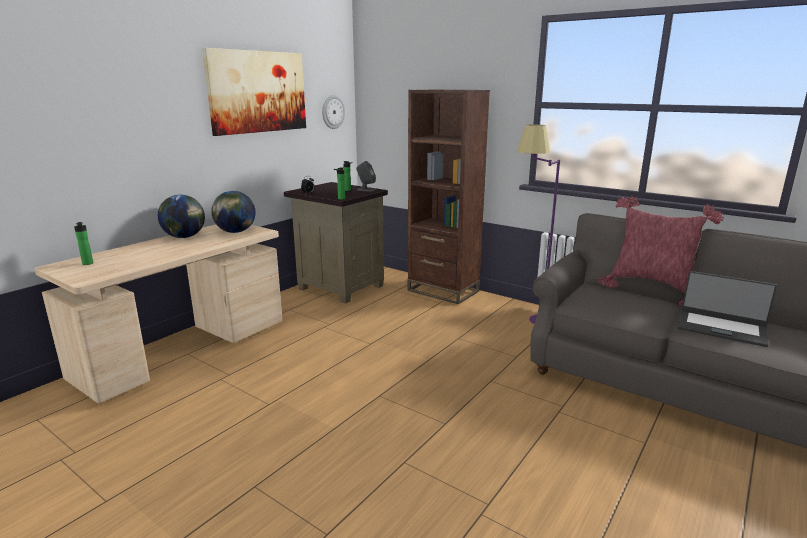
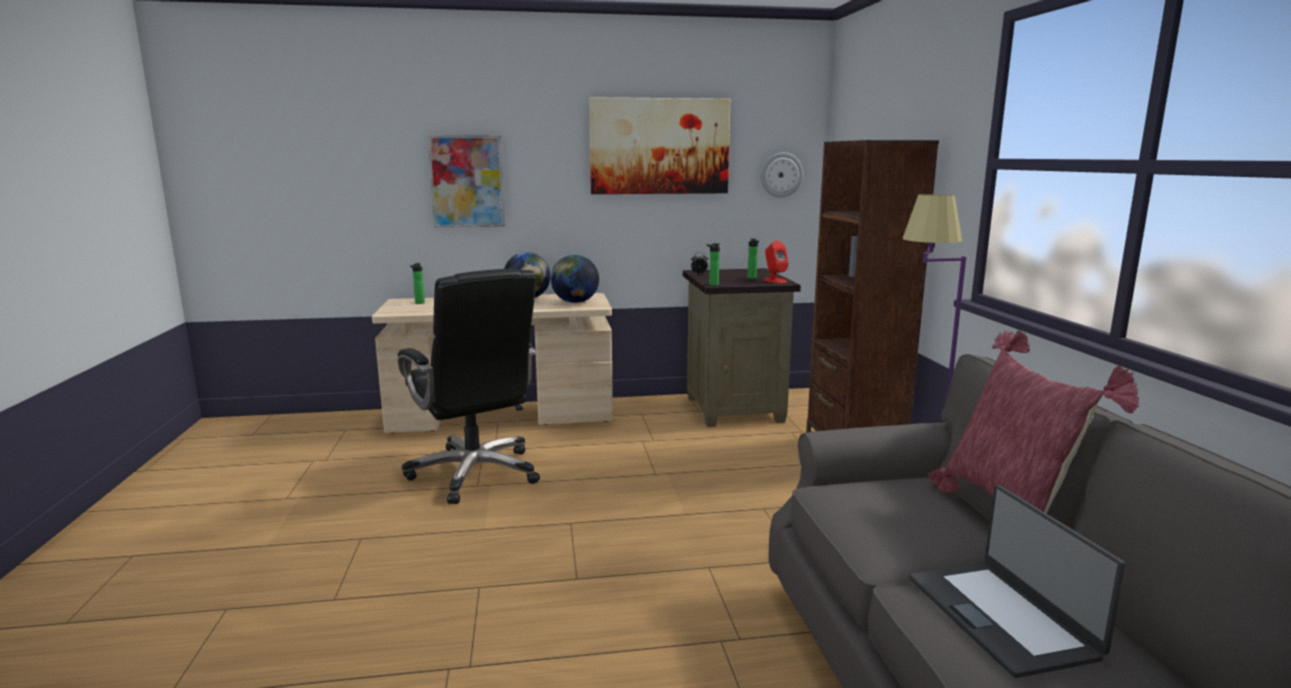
camera: 45 degrees right, 5 degrees down
(101, 131) = (467, 181): none -> picture
(248, 397) = (475, 473): none -> black office chair
(366, 189) = (774, 280): grey speaker -> red speaker

